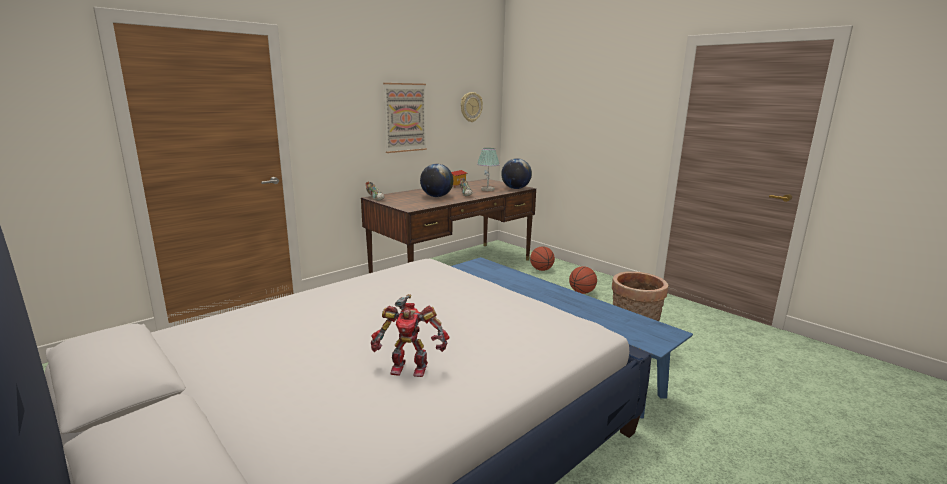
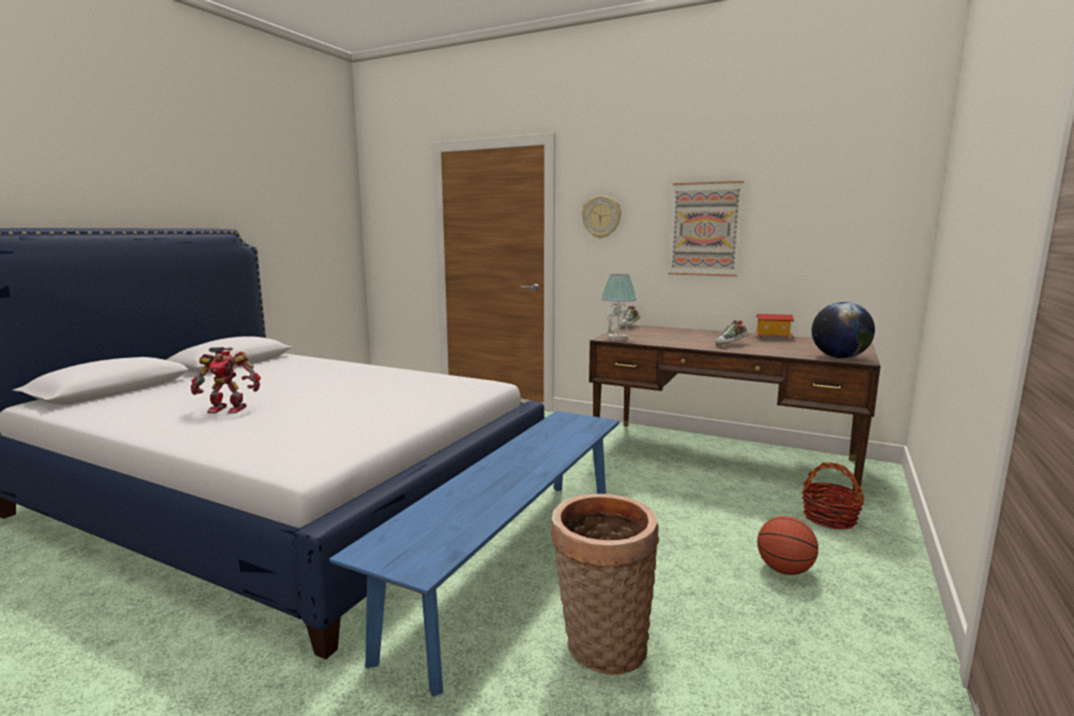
camera: 70 degrees right, 5 degrees down
(409, 367) = (228, 409): toy robot -> toy robot turned 75 degrees counterclockwise
(436, 196) = (687, 338): globe -> none
(471, 107) = (845, 215): wall clock -> wall clock (601, 217)
(487, 189) = (789, 349): table lamp -> table lamp (617, 338)
(541, 270) = (829, 518): basketball -> basket

